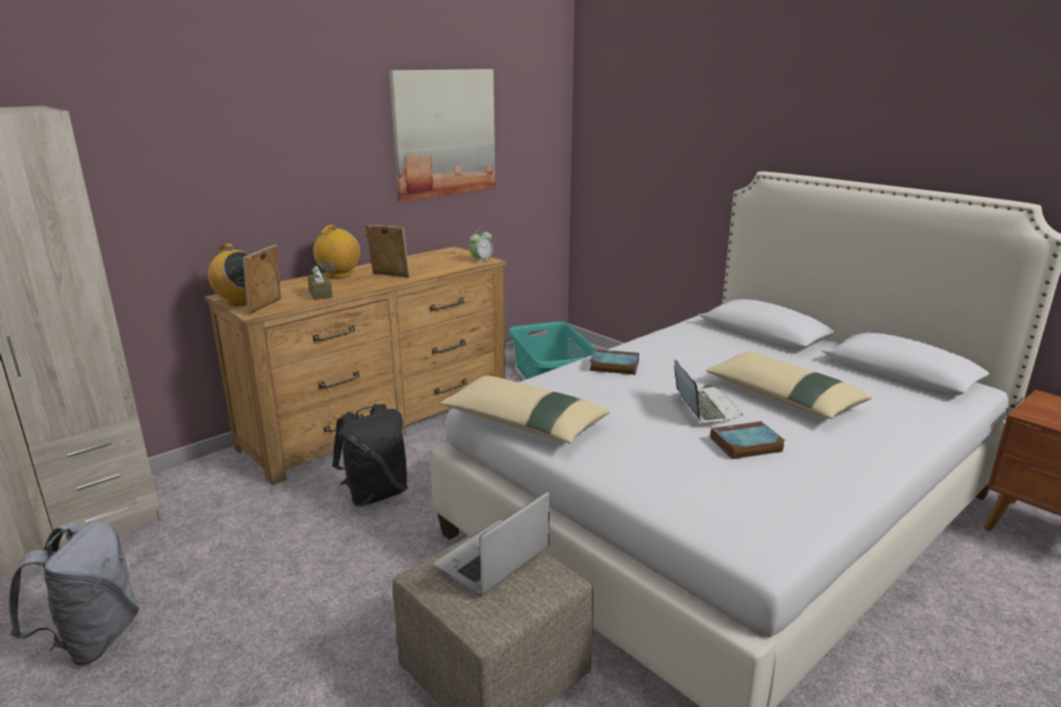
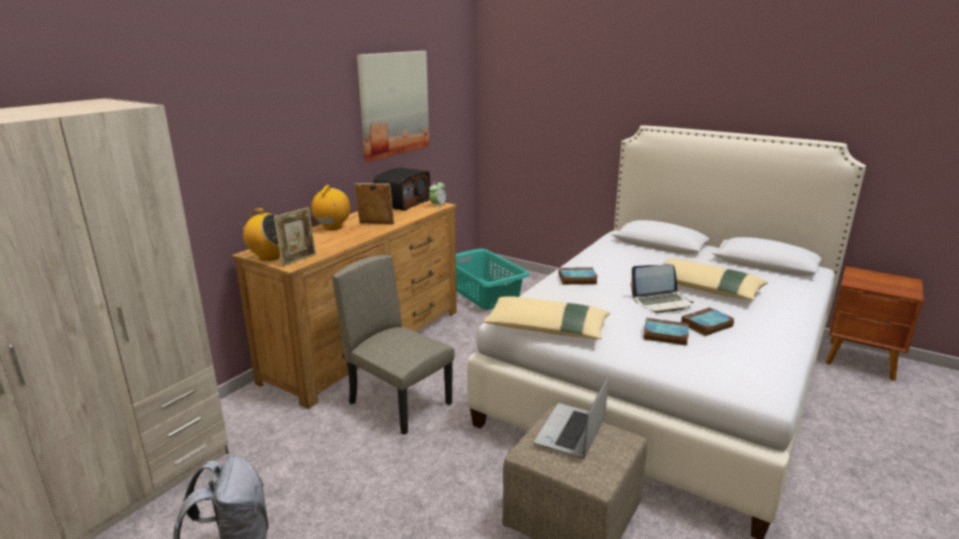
camera: 15 degrees left, 0 degrees up
(266, 307) = (298, 259): picture frame -> picture frame turned 150 degrees counterclockwise
(320, 294) = (333, 244): brown tissue box -> none
(375, 494) = (400, 403): black backpack -> beige chair
(443, 255) = (402, 203): none -> radio
(674, 450) = (664, 335): none -> book
(704, 407) = (661, 302): laptop -> laptop turned 105 degrees clockwise

